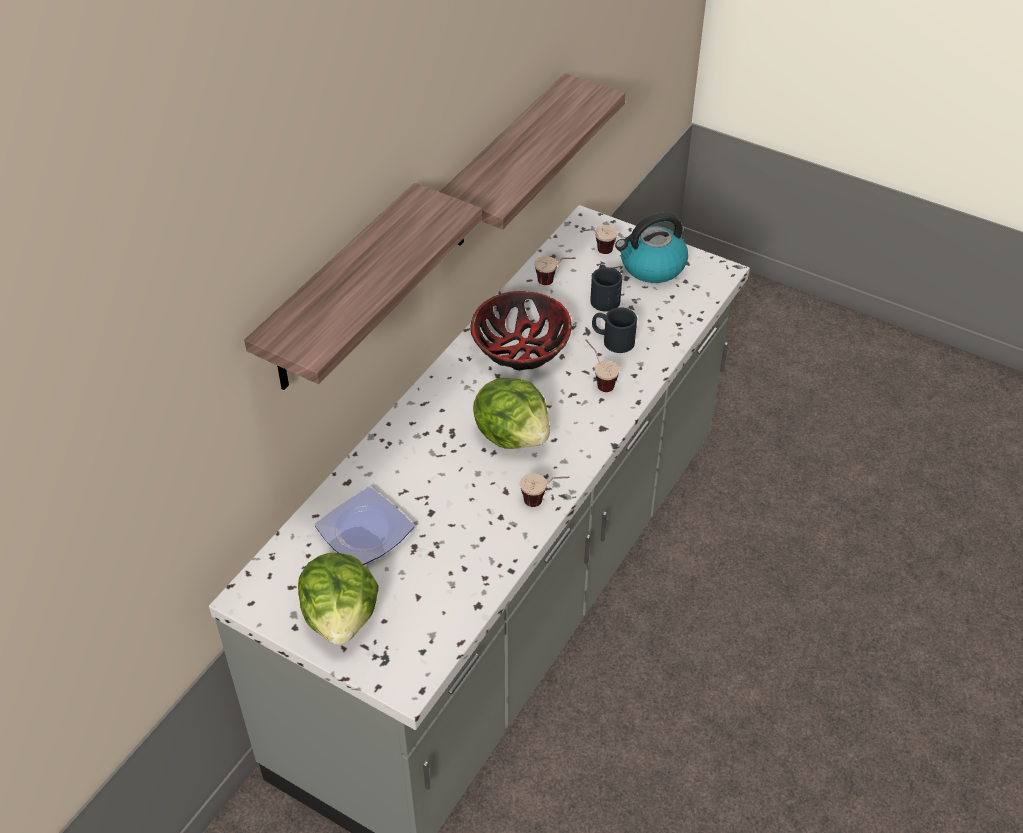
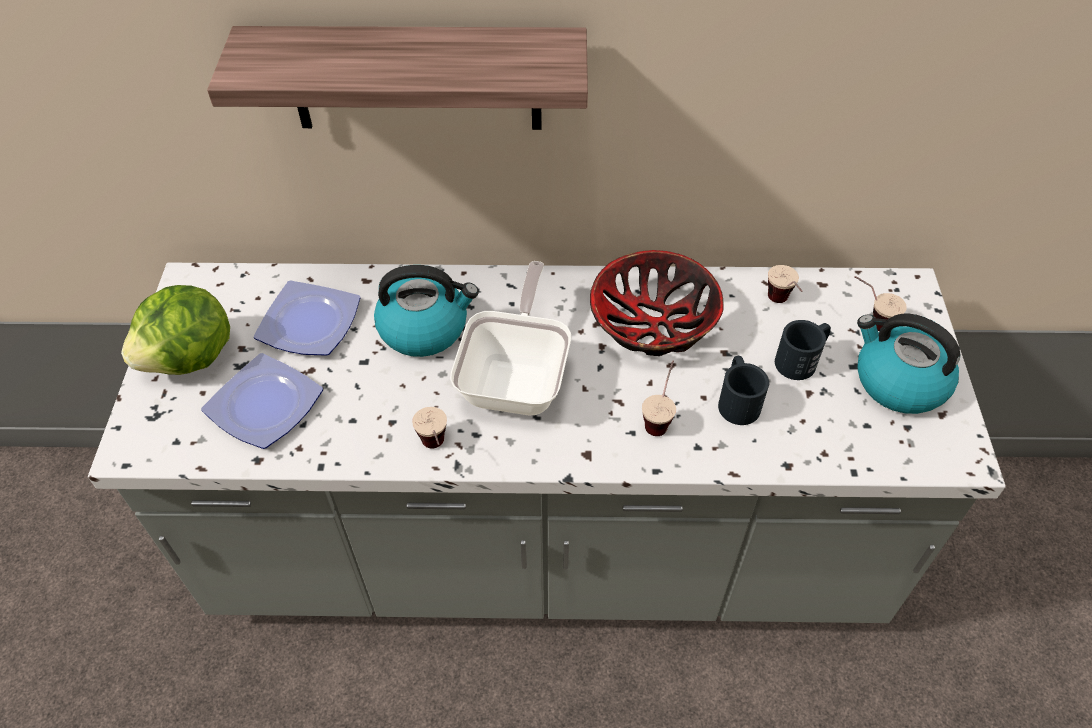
camera: 60 degrees right, 5 degrees up
(426, 466) = (425, 328): none -> kettle
(428, 587) = (262, 406): none -> plate
(504, 164) = (793, 121): shelf -> none
(513, 435) = (517, 378): lettuce -> frying pan

